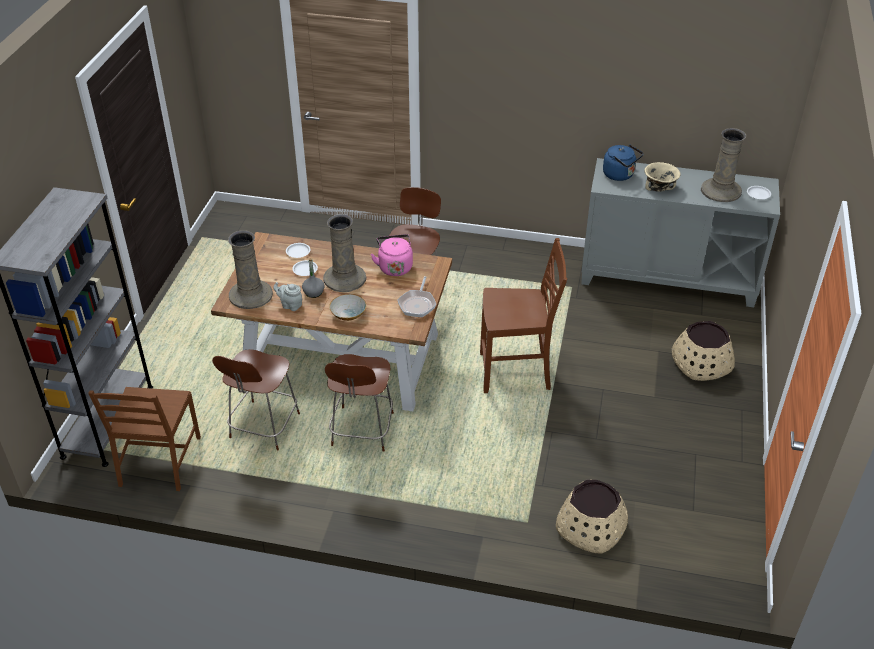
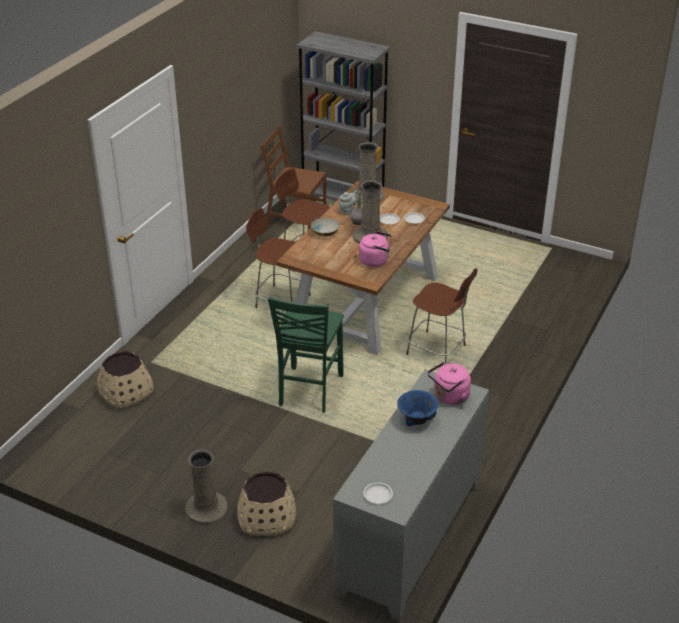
camera: 105 degrees right, 5 degrees down
(417, 304) = (322, 264): frying pan -> none
(516, 373) = (309, 391): brown chair -> green chair
(620, 175) = (449, 397): blue kettle -> pink kettle
(659, 187) = (416, 419): beige bowl -> blue bowl
(720, 190) = (395, 465): beige vase -> beige vase (207, 508)

